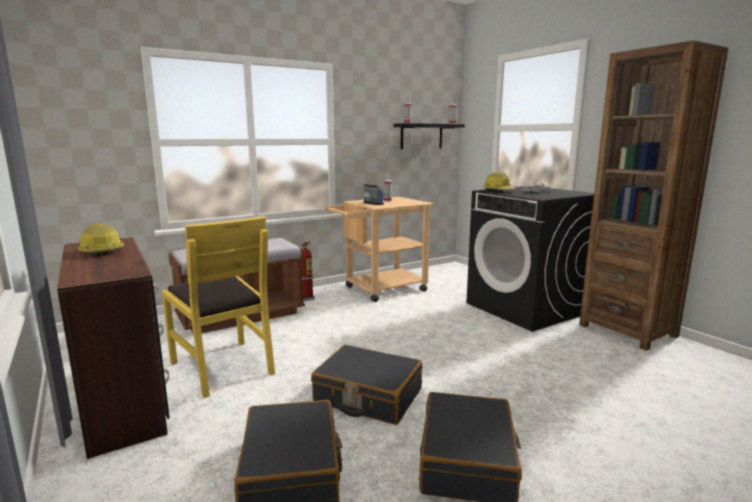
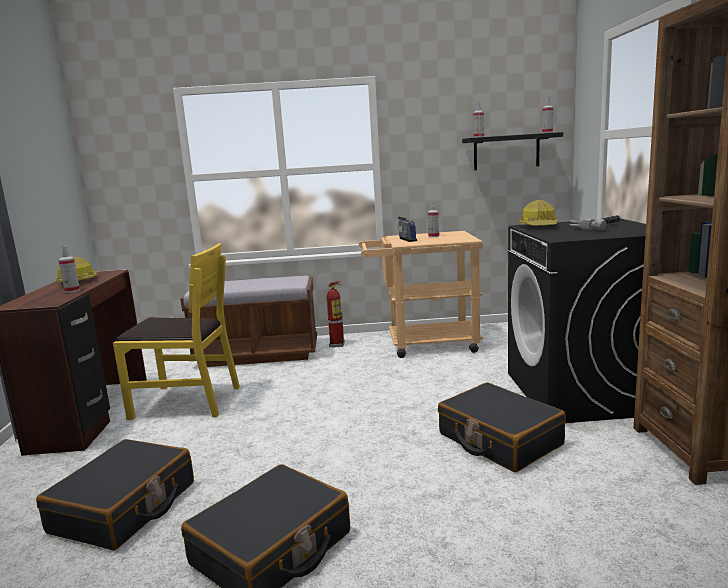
camera: 30 degrees right, 0 degrees up
(123, 260) = (72, 291): none -> spray bottle
(223, 367) = (186, 401): yellow chair -> yellow chair turned 75 degrees counterclockwise
(368, 396) = (266, 457): black suitcase -> black suitcase (499, 440)

